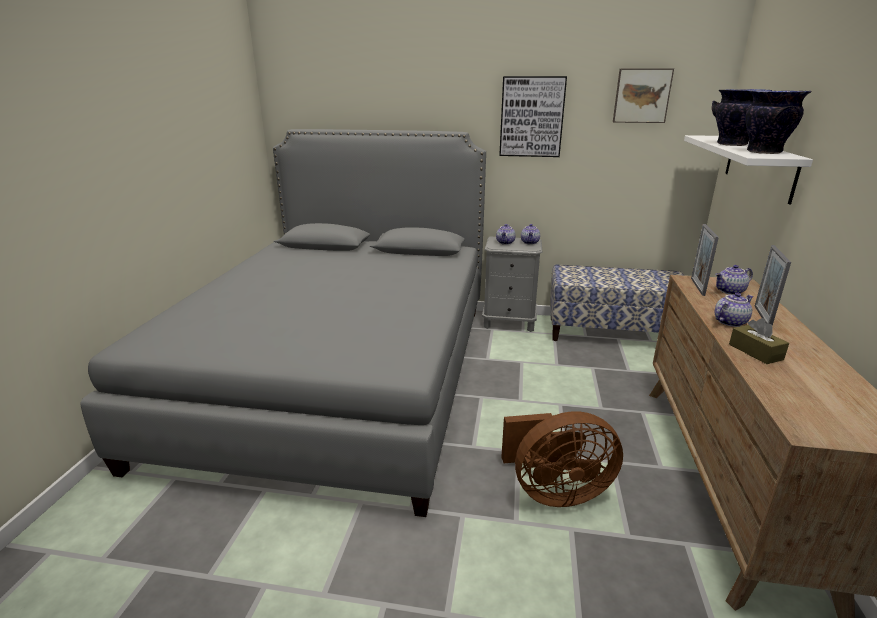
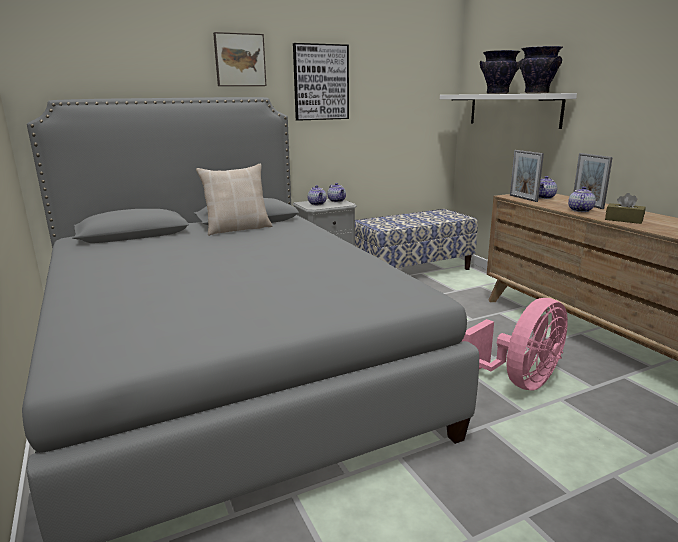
camera: 35 degrees left, 5 degrees down
(397, 256) = (238, 229): none -> beige pillow
(554, 491) = (519, 381): brown fan -> pink fan
(641, 96) = (403, 63): picture -> picture (239, 60)

